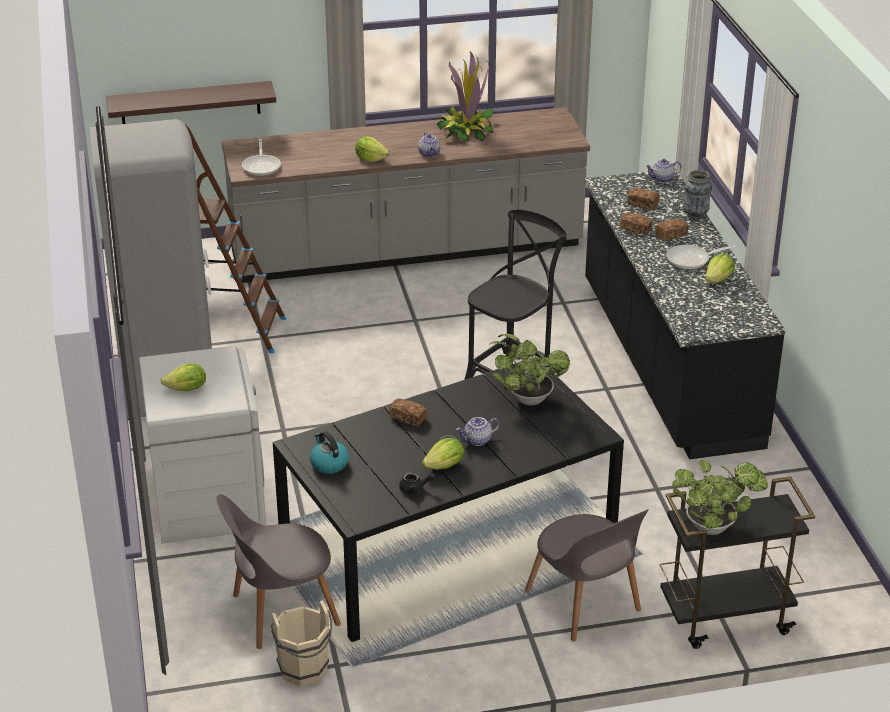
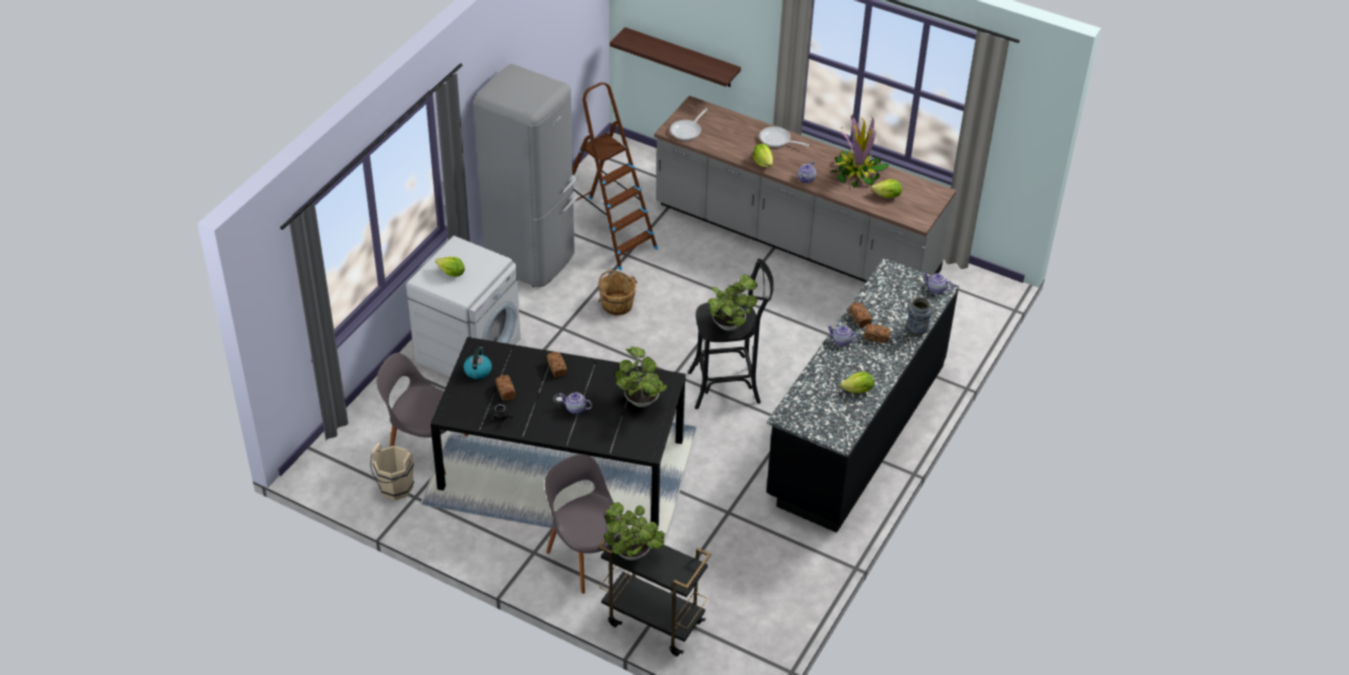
camera: 40 degrees right, 10 degrees up
(310, 382) = (616, 304): none -> brown bucket
(445, 466) = (536, 413): lettuce -> lettuce (887, 196)
(517, 296) = (730, 323): none -> potted plant
(585, 604) = (587, 555): grey chair -> grey chair turned 135 degrees clockwise
(642, 204) = (892, 302): bread -> bread (505, 391)
(648, 252) = (841, 341): none -> teapot
(692, 260) = (862, 365): frying pan -> frying pan (777, 140)

